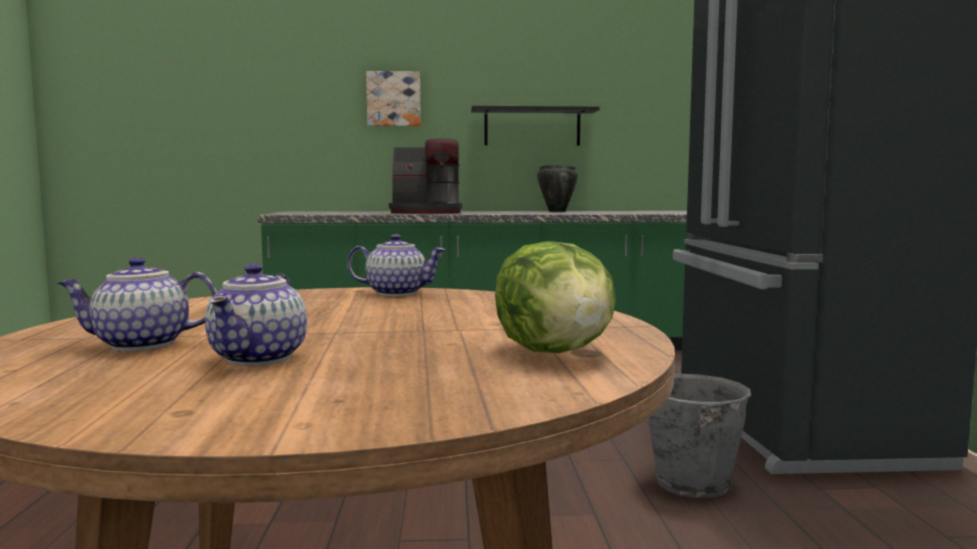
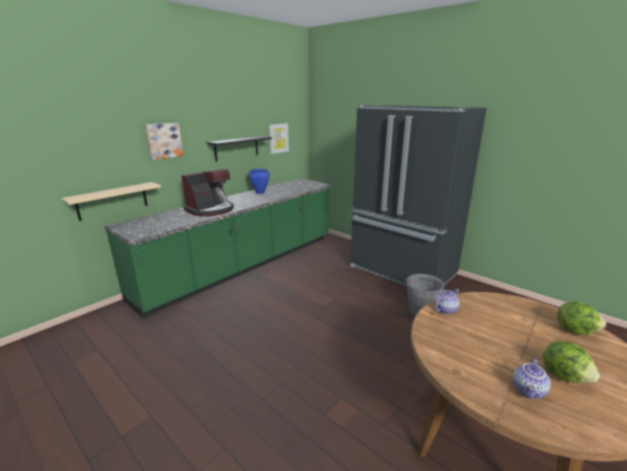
camera: 45 degrees left, 15 degrees up
(260, 358) = (564, 375): teapot -> lettuce
(302, 178) = (112, 201): none -> beige shelf
(556, 211) = (260, 192): black cooking pot -> blue cooking pot
(637, 118) = (278, 138): none -> picture

